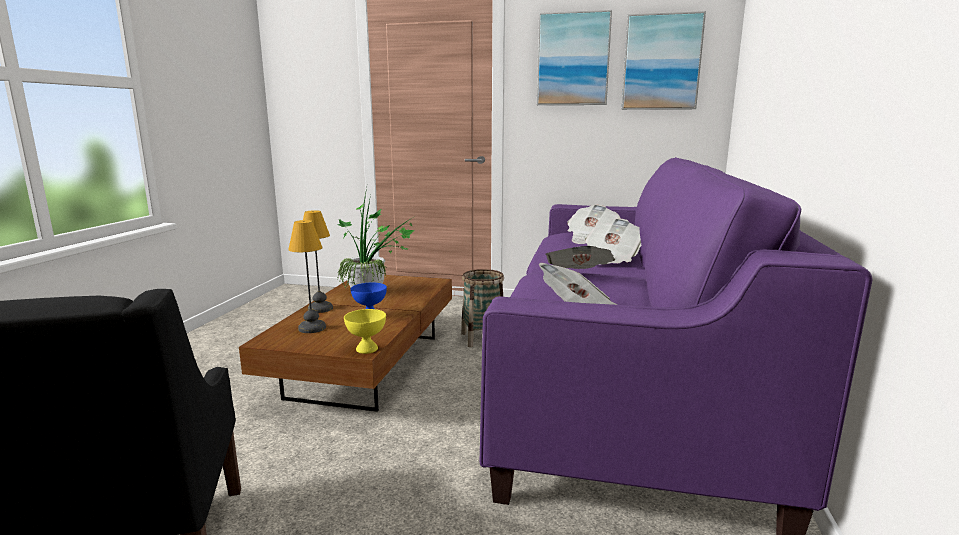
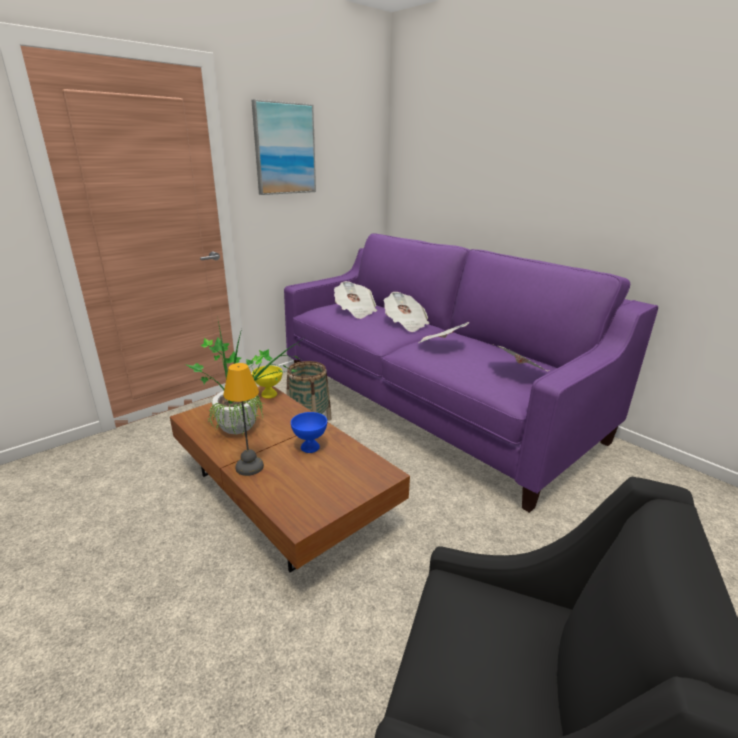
camera: 55 degrees left, 10 degrees up
(313, 328) = (299, 485): table lamp -> none
(367, 349) = (384, 471): yellow bowl -> yellow bowl (269, 394)
(661, 62) = (346, 154): picture -> none

